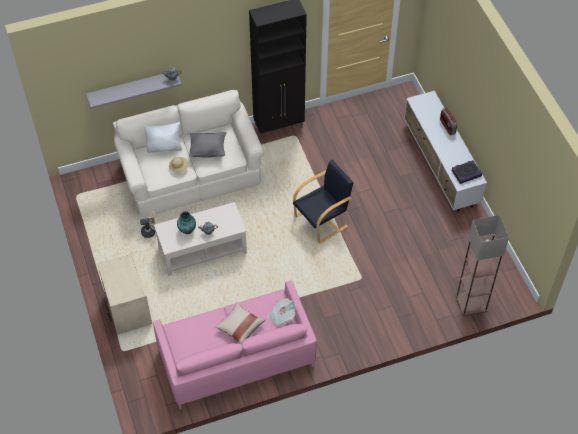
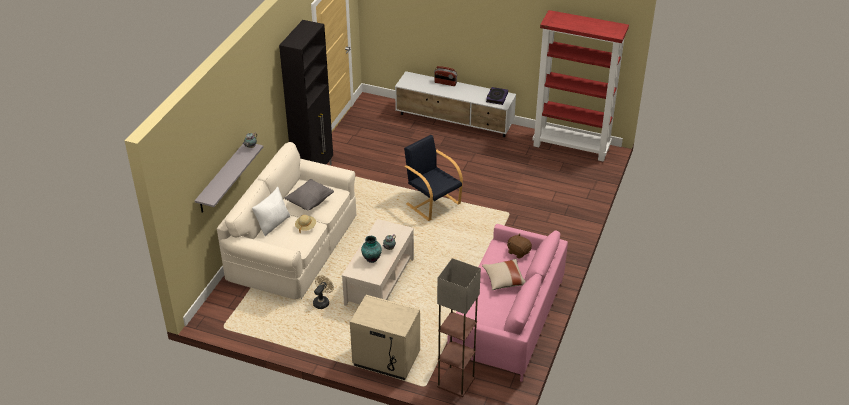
camera: 50 degrees left, 15 degrees down
(281, 316) = (518, 252): newspaper -> brown plush toy
(322, 221) = (432, 203): black armchair -> black armchair turned 45 degrees counterclockwise
(471, 304) = (590, 175): floor lamp -> floor lamp (456, 382)
(496, 266) = (572, 147): none -> red bookcase

